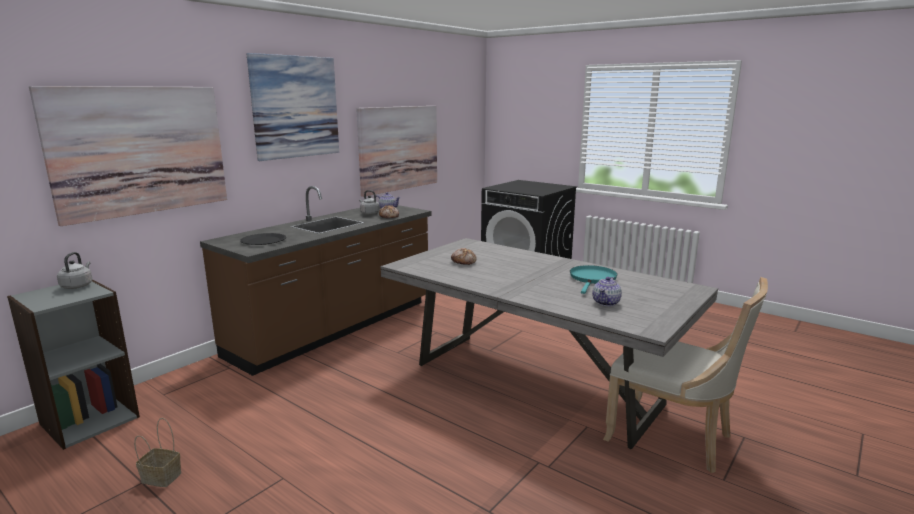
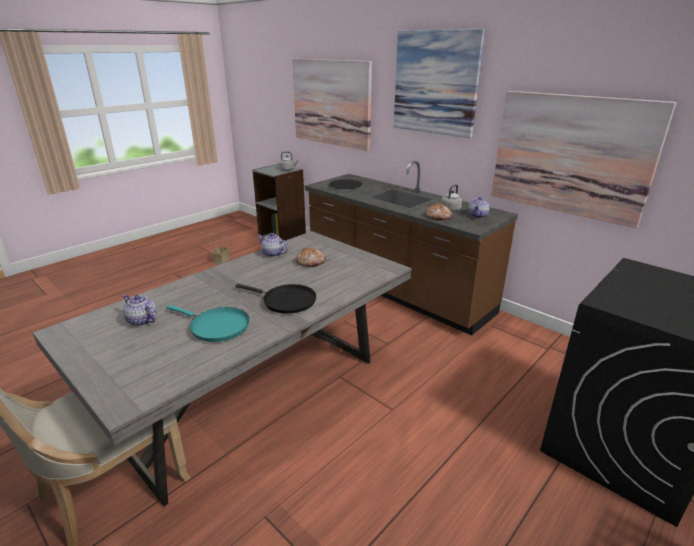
camera: 95 degrees right, 10 degrees up
(448, 275) = (273, 254): none -> teapot
(540, 264) = (286, 301): none -> black frying pan

